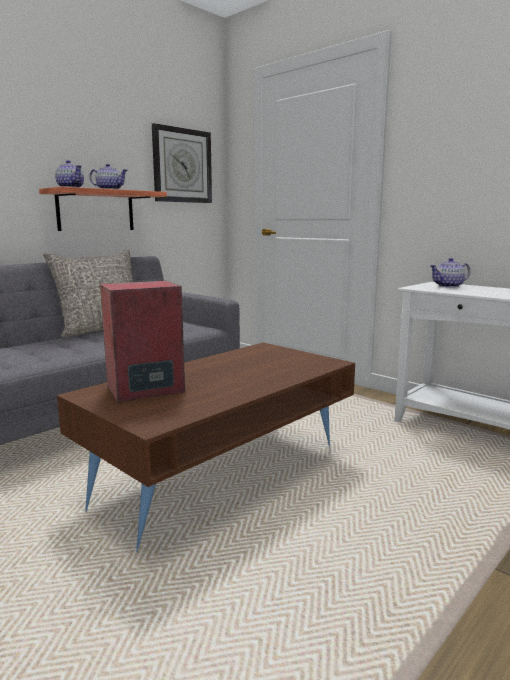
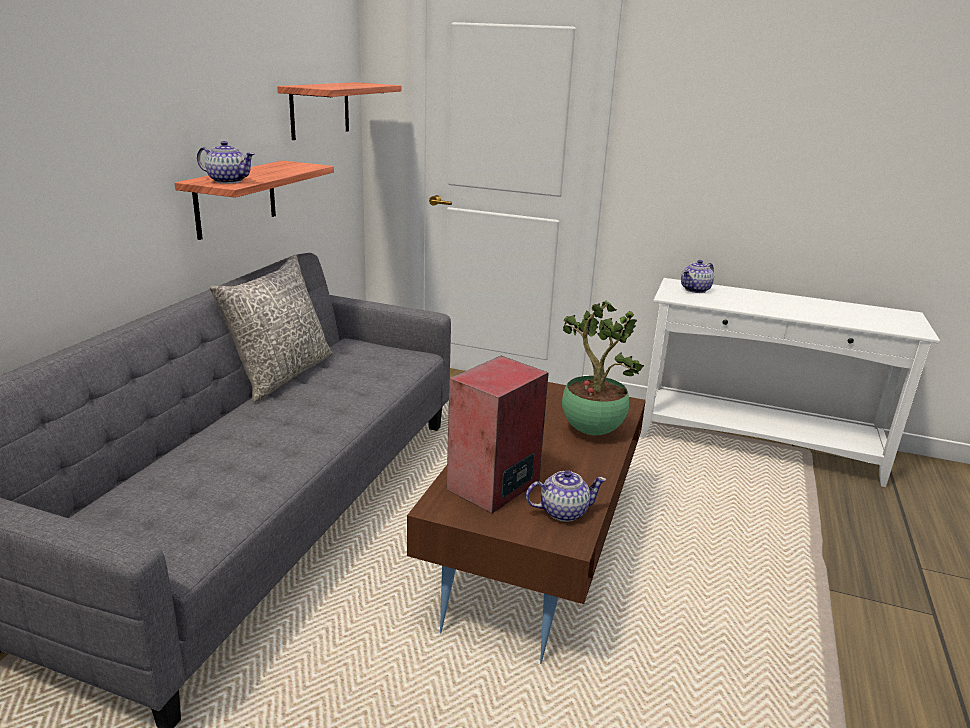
camera: 25 degrees left, 10 degrees up
(109, 189) = (267, 173): teapot -> teapot (563, 511)
(182, 166) = (320, 110): wall clock -> shelf
(275, 372) = (590, 430): none -> potted plant

